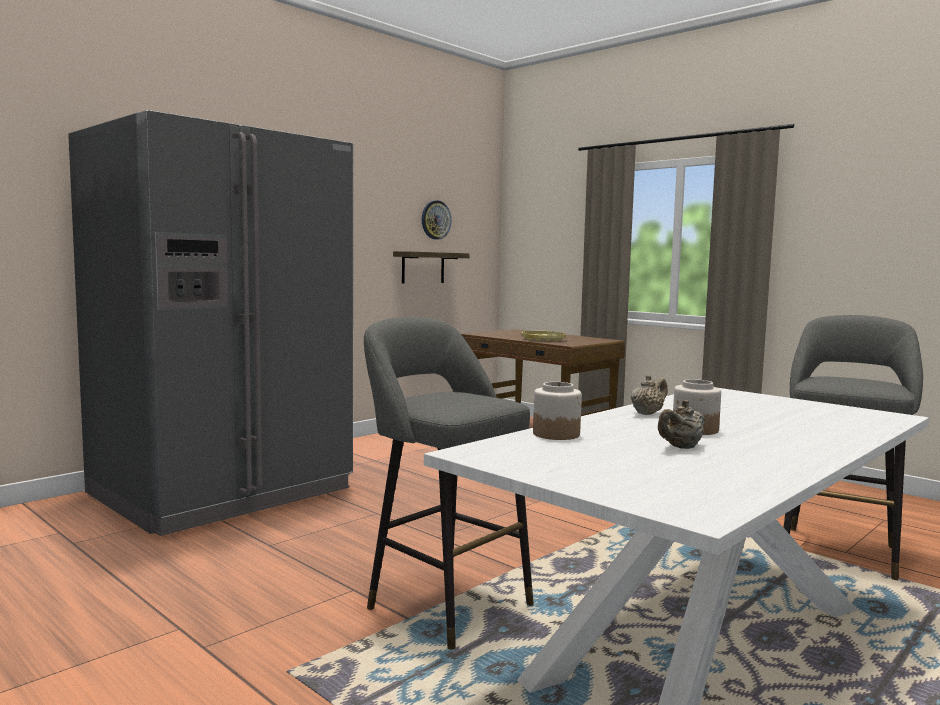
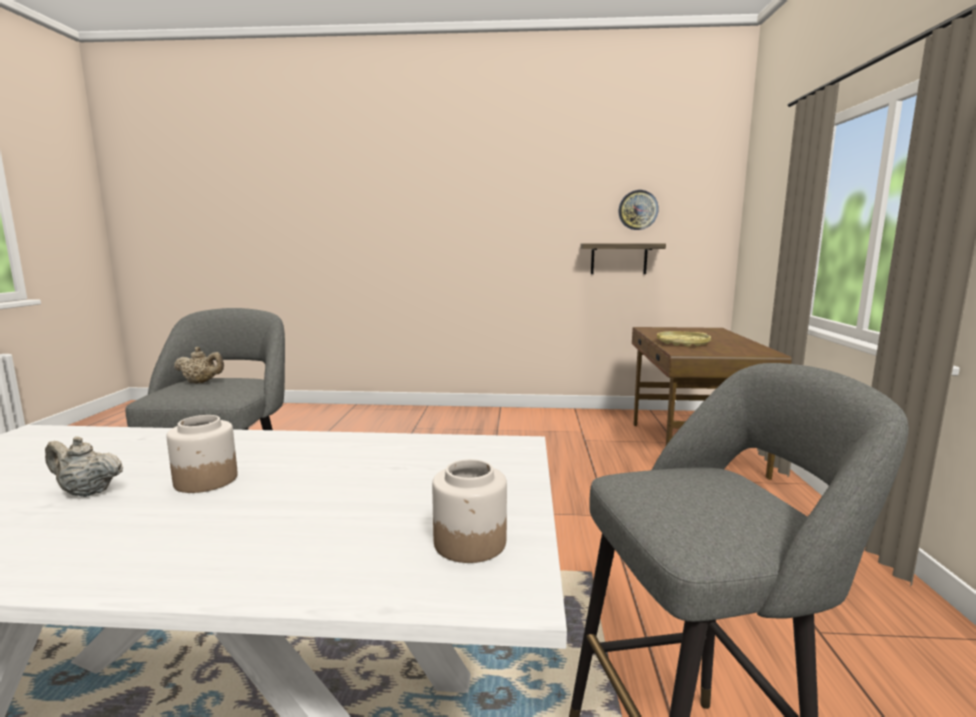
camera: 50 degrees right, 5 degrees up
(221, 492) = (362, 424): grey fridge -> none
(556, 434) = (132, 439): jar -> jar (471, 542)
(647, 413) = (290, 446): beige teapot -> beige teapot (201, 382)

